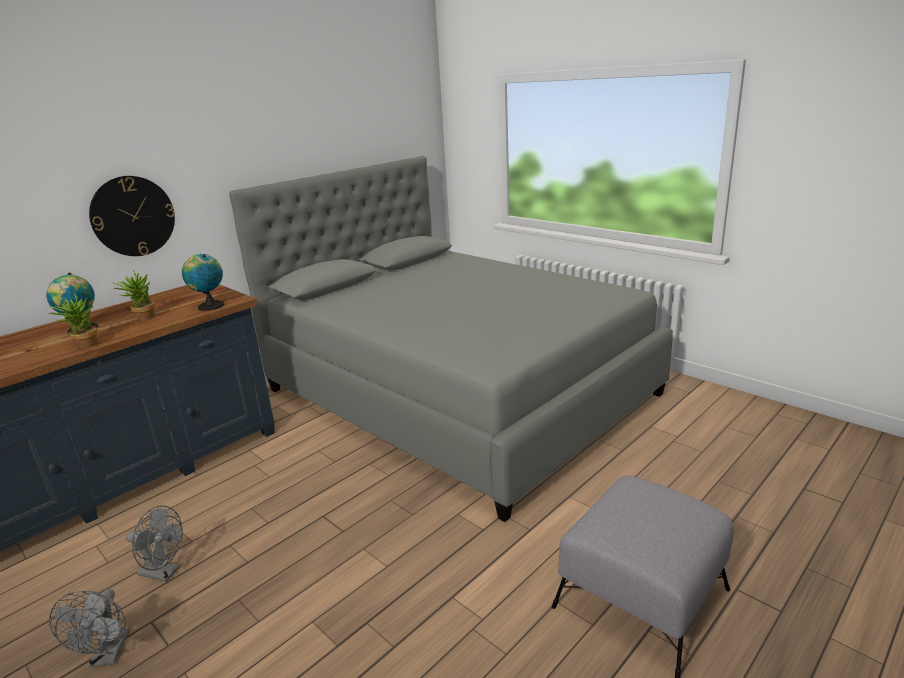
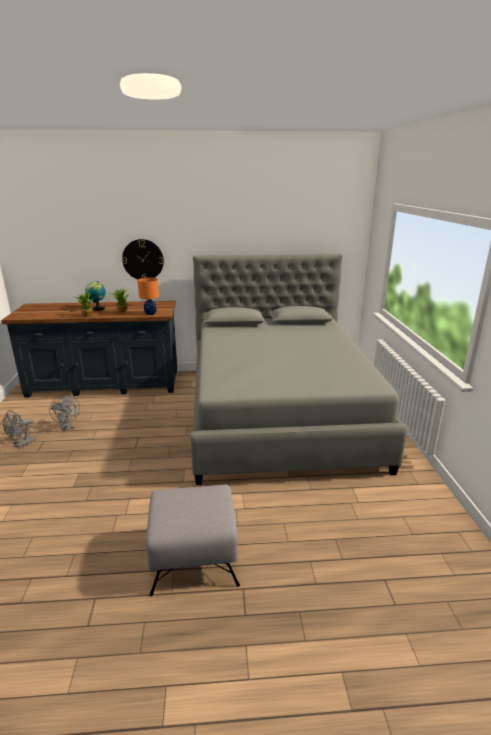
camera: 40 degrees right, 0 degrees up
(209, 306) = (150, 313): globe -> orange table lamp

